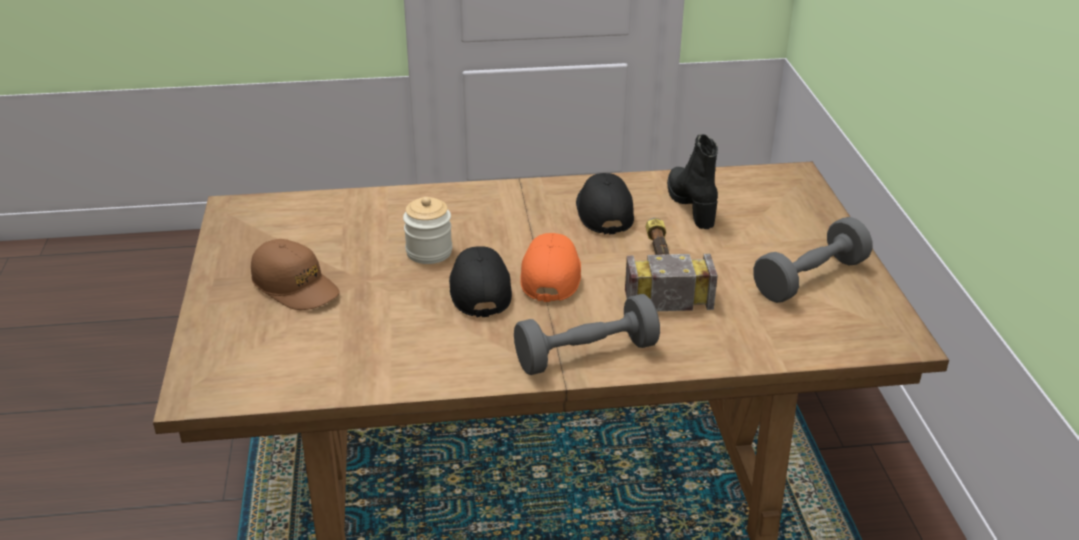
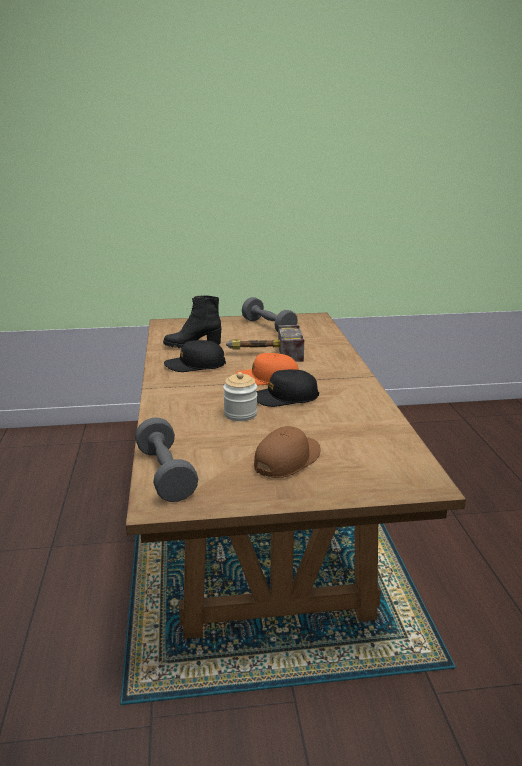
camera: 90 degrees left, 10 degrees down
(586, 354) = (344, 371): grey dumbbell -> grey dumbbell (166, 474)

